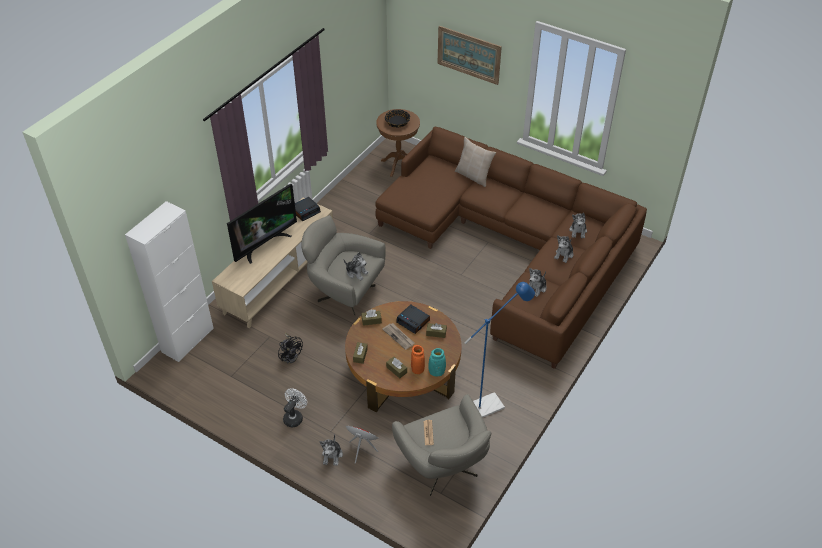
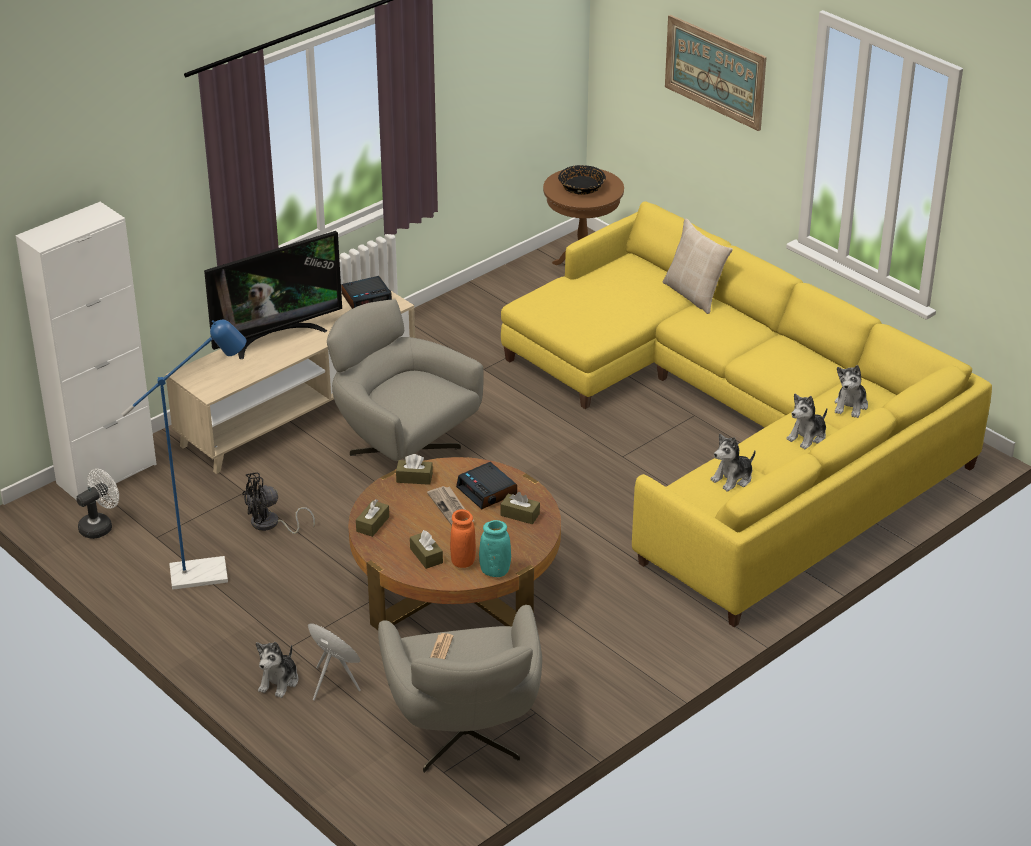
camera: 15 degrees right, 10 degrees down
(291, 355) = (270, 524): black fan -> black fan turned 90 degrees clockwise
(294, 417) = (239, 615): white fan -> white fan (100, 526)
(356, 272) = (418, 403): plush toy -> none
(491, 404) = (593, 659): blue floor lamp -> blue floor lamp (210, 572)
(513, 248) = (739, 431): brown sofa -> yellow sofa

